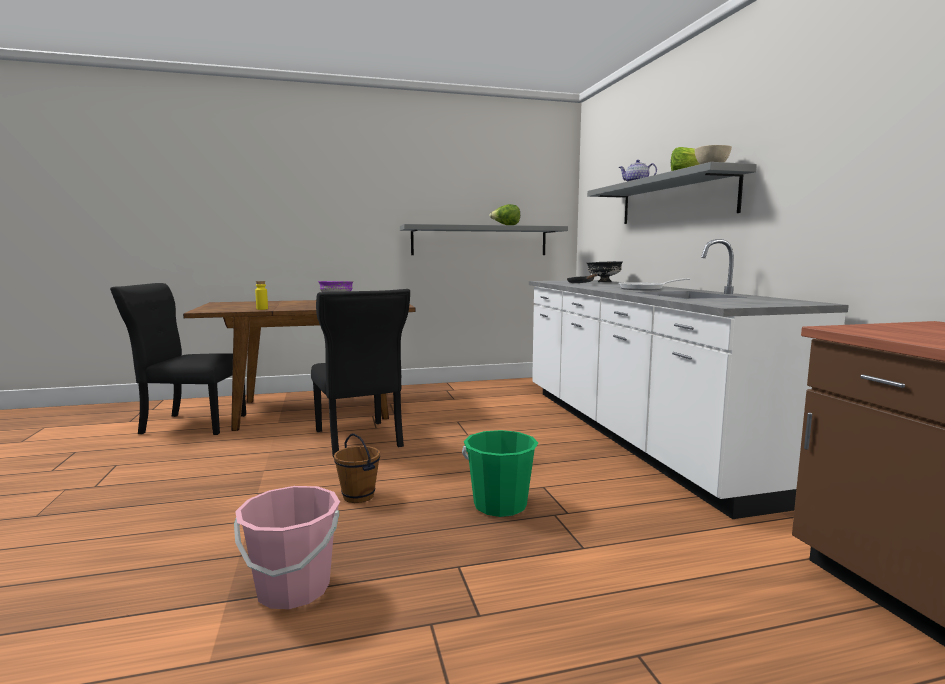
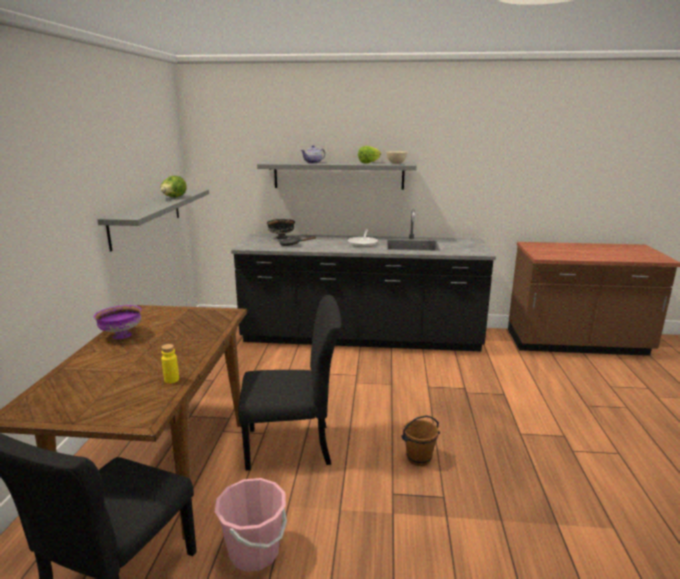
camera: 70 degrees left, 10 degrees up
(293, 589) = (544, 495): pink bucket -> pink bucket (254, 552)
(500, 505) = (450, 406): green bucket -> none
(634, 435) = (360, 338): white counter -> black counter

